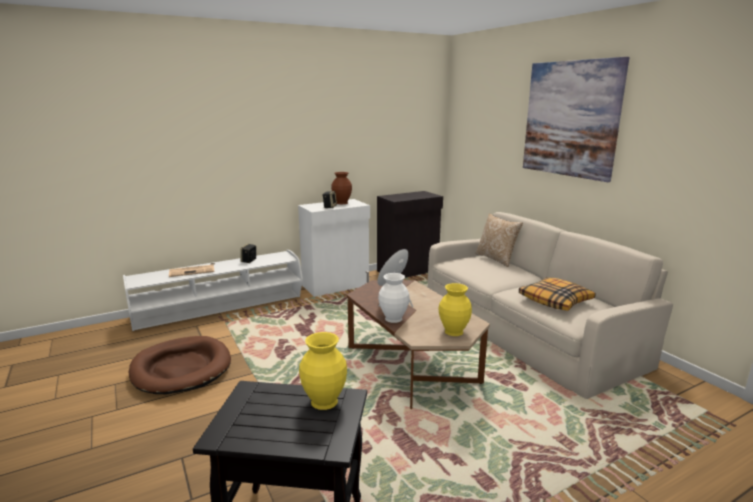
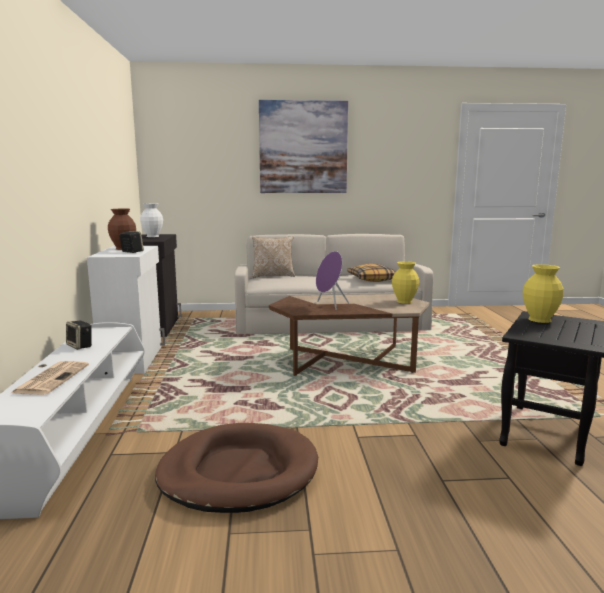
camera: 65 degrees left, 5 degrees down
(393, 318) = (365, 310): white vase -> white vase (152, 236)

